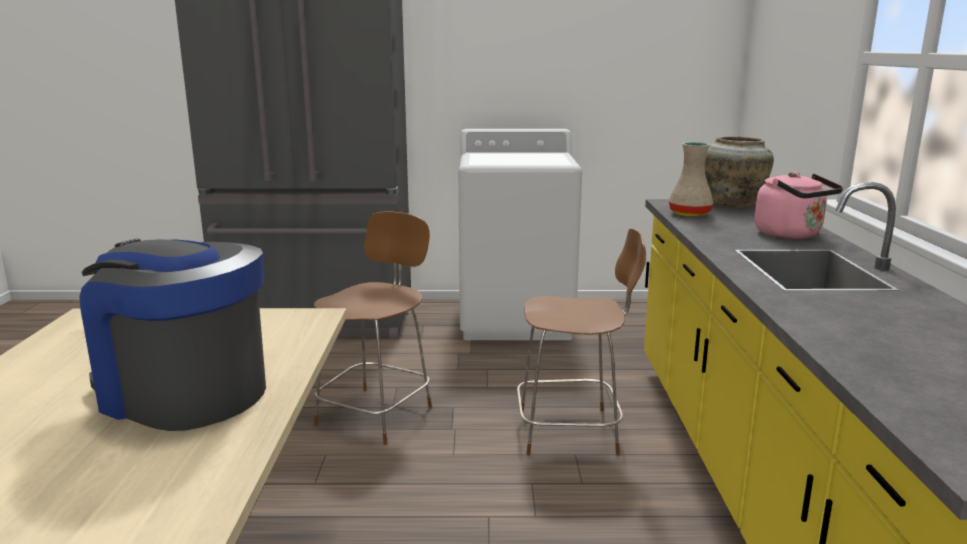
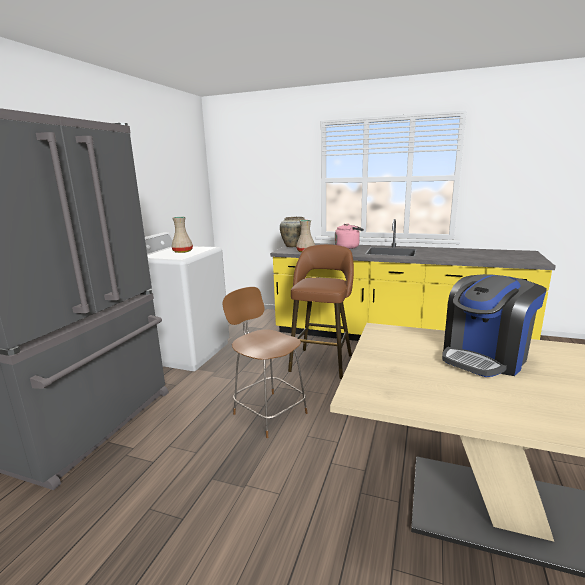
camera: 70 degrees left, 0 degrees up
(520, 159) = (182, 251): none -> beige vase
(572, 431) = (322, 361): brown chair -> brown stool

